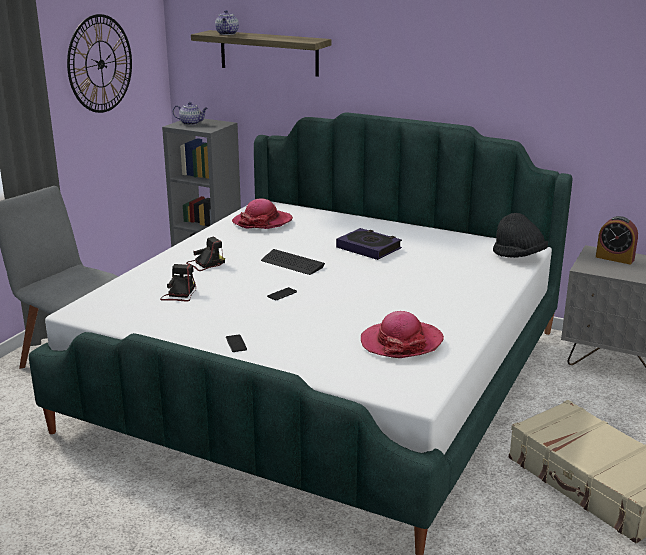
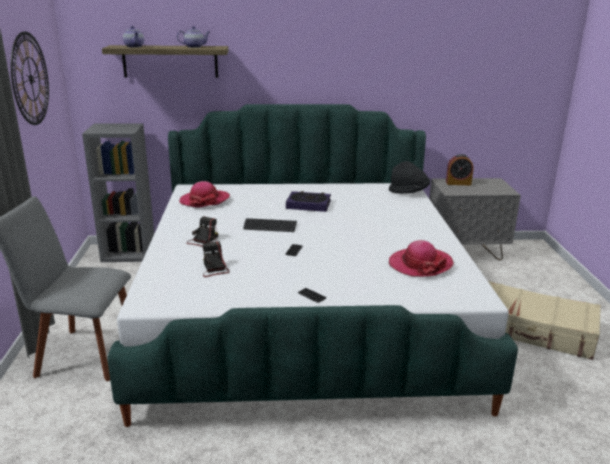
camera: 30 degrees left, 0 degrees up
(191, 123) = (104, 128): teapot -> teapot (194, 47)

